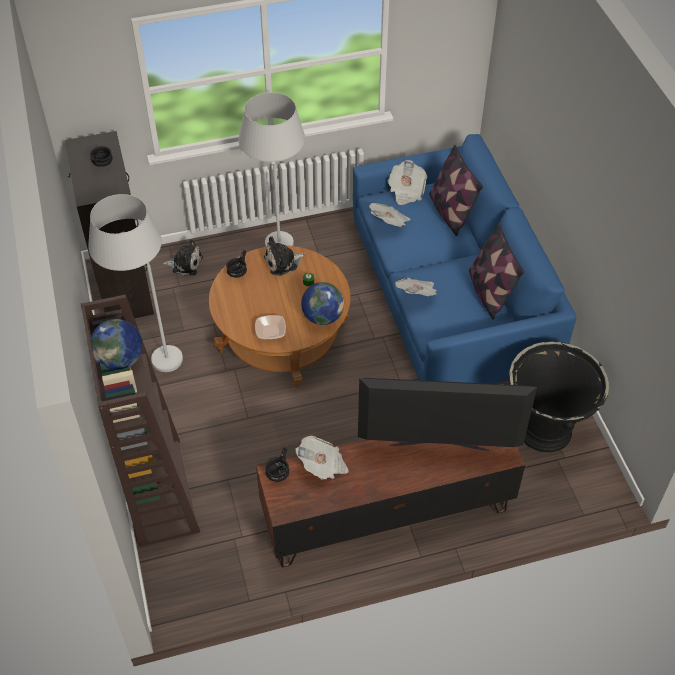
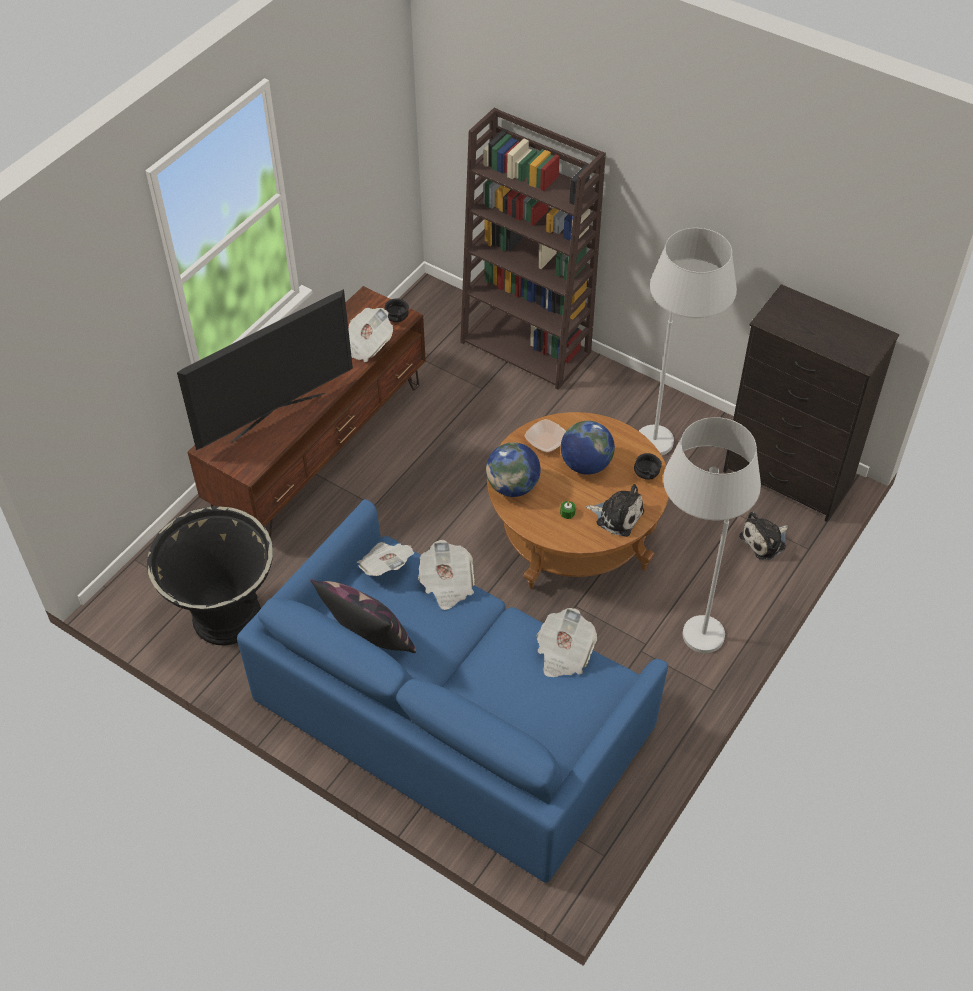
camera: 140 degrees right, 0 degrees up
(102, 164) = (824, 334): black bowl -> none
(120, 360) = (549, 186): globe -> globe (586, 464)
(283, 262) = (617, 516): plush toy -> plush toy turned 90 degrees clockwise
(406, 191) = (589, 713): newspaper -> newspaper (386, 566)
(450, 212) = (507, 720): pillow -> none

